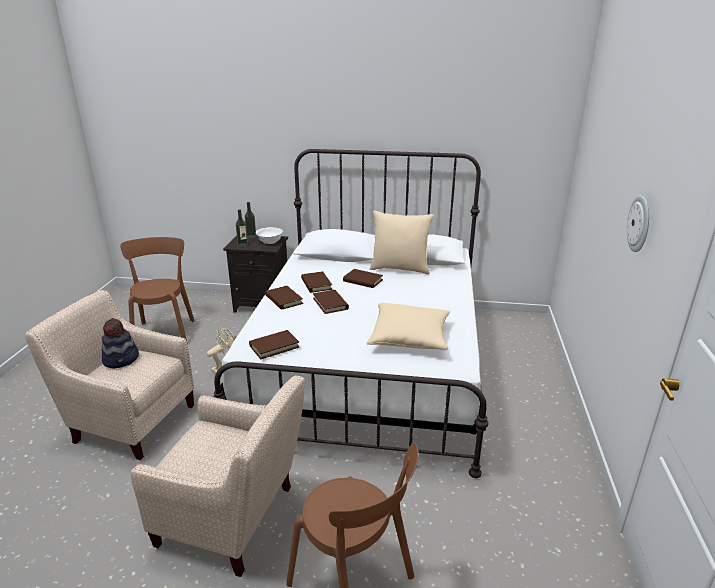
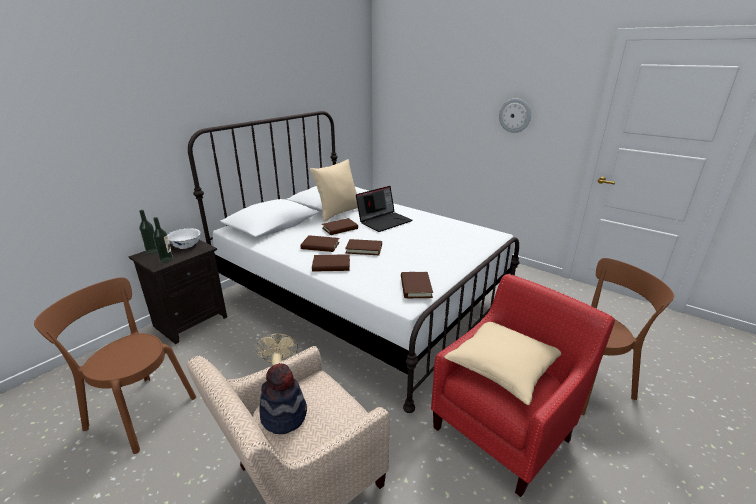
camera: 60 degrees left, 0 degrees up
(234, 520) = (506, 428): beige armchair -> red armchair
(409, 295) = (384, 221): none -> laptop
(409, 337) = (446, 237): beige pillow -> beige pillow (502, 367)

